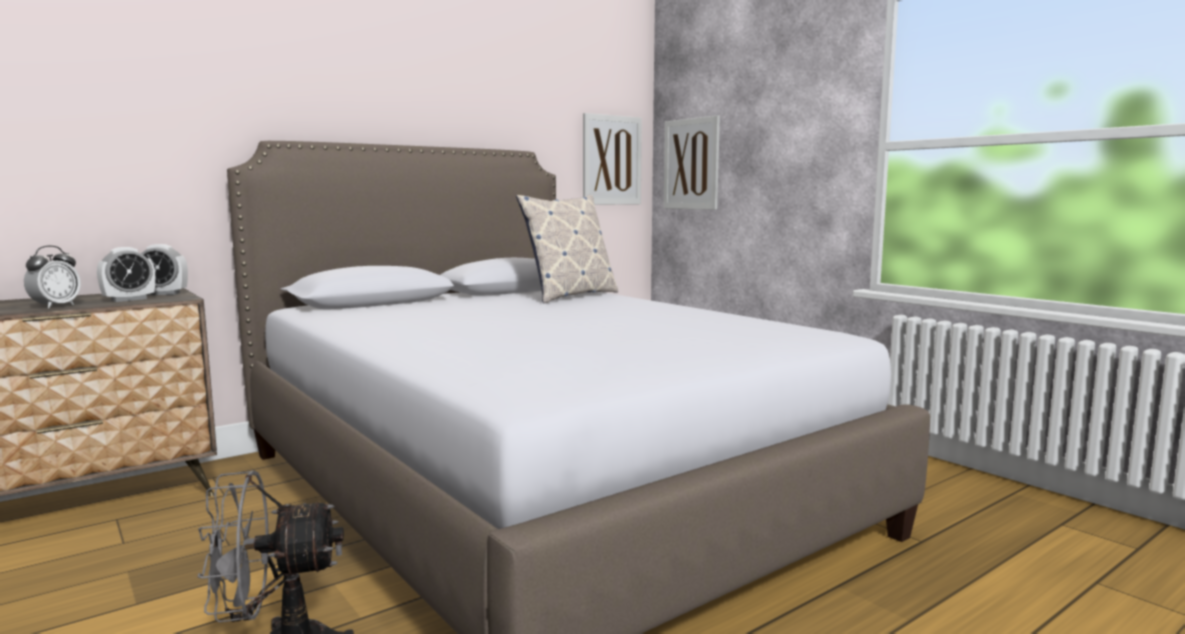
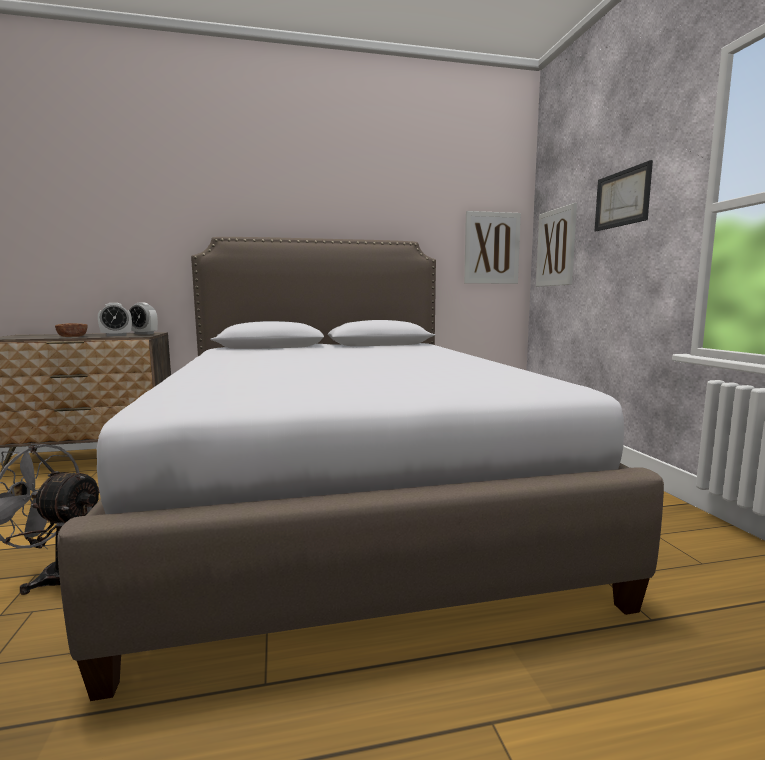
camera: 25 degrees right, 0 degrees up
(55, 306) = (72, 336): alarm clock -> brown bowl
(570, 296) = (409, 349): pillow -> none
(781, 120) = (622, 198): none -> picture

